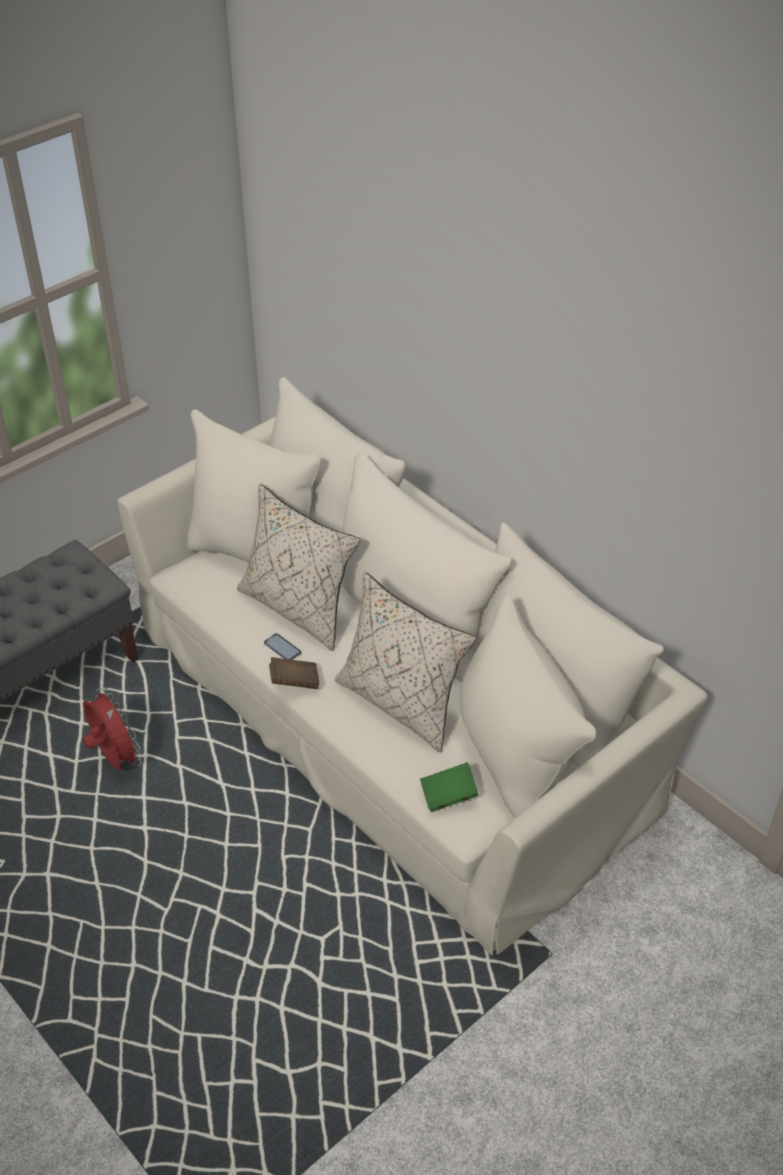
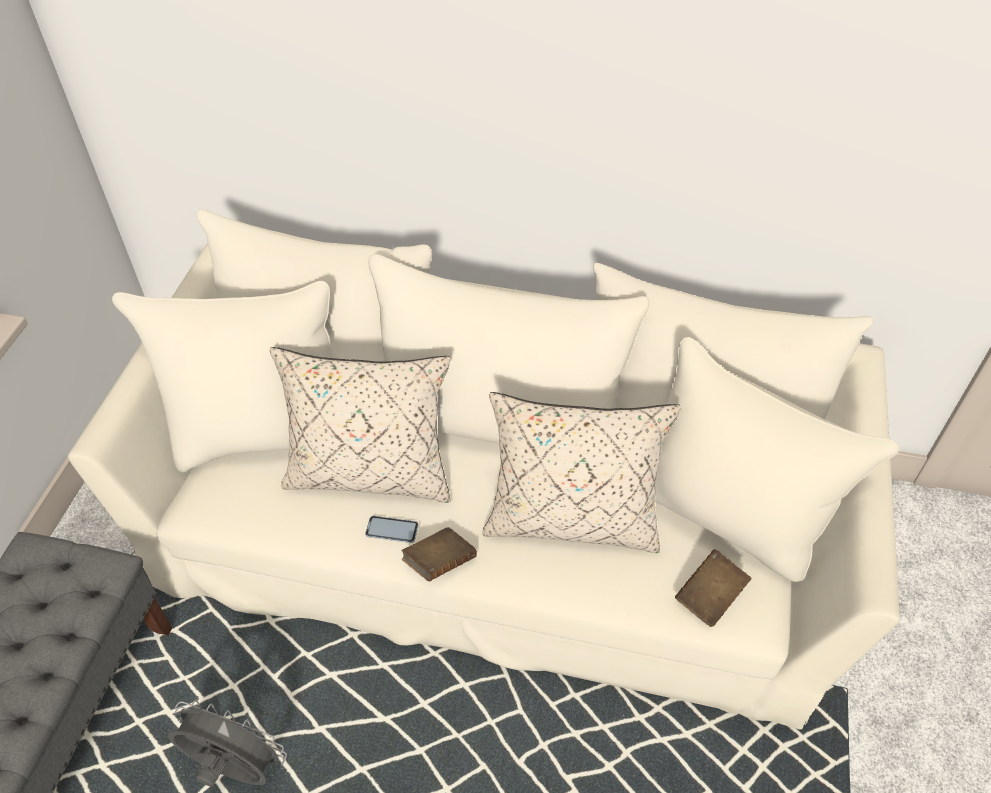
camera: 35 degrees left, 5 degrees up
(114, 759) = (235, 769): red fan -> grey fan
(448, 796) = (710, 597): green book -> brown book

